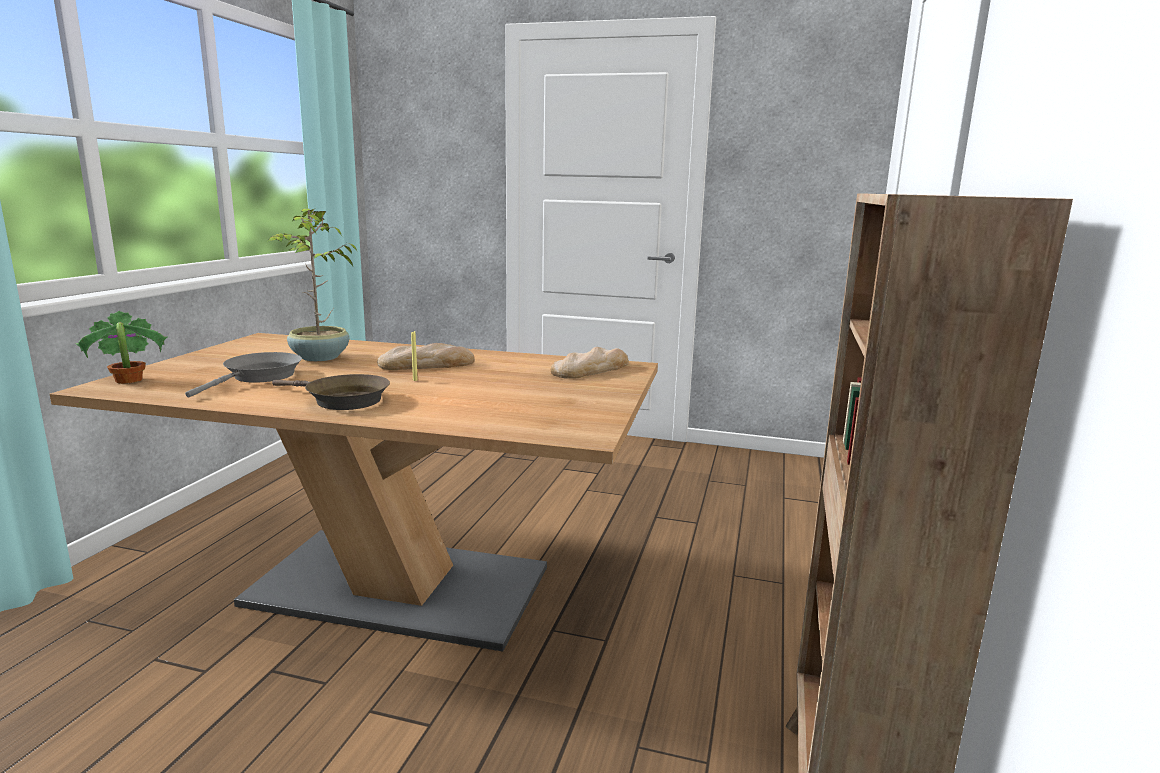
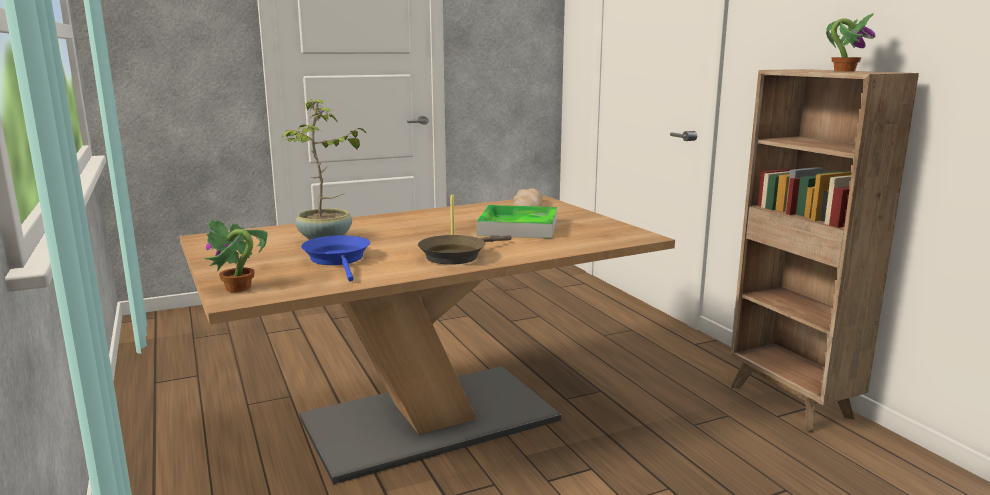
camera: 40 degrees left, 0 degrees up
(259, 377) = (338, 260): grey frying pan -> blue frying pan
(342, 400) = (456, 256): brown frying pan -> brown frying pan turned 150 degrees clockwise
(426, 364) = (421, 225): bread -> none
(498, 388) = (518, 227): none -> tray
(944, 194) = (843, 71): none -> potted plant

